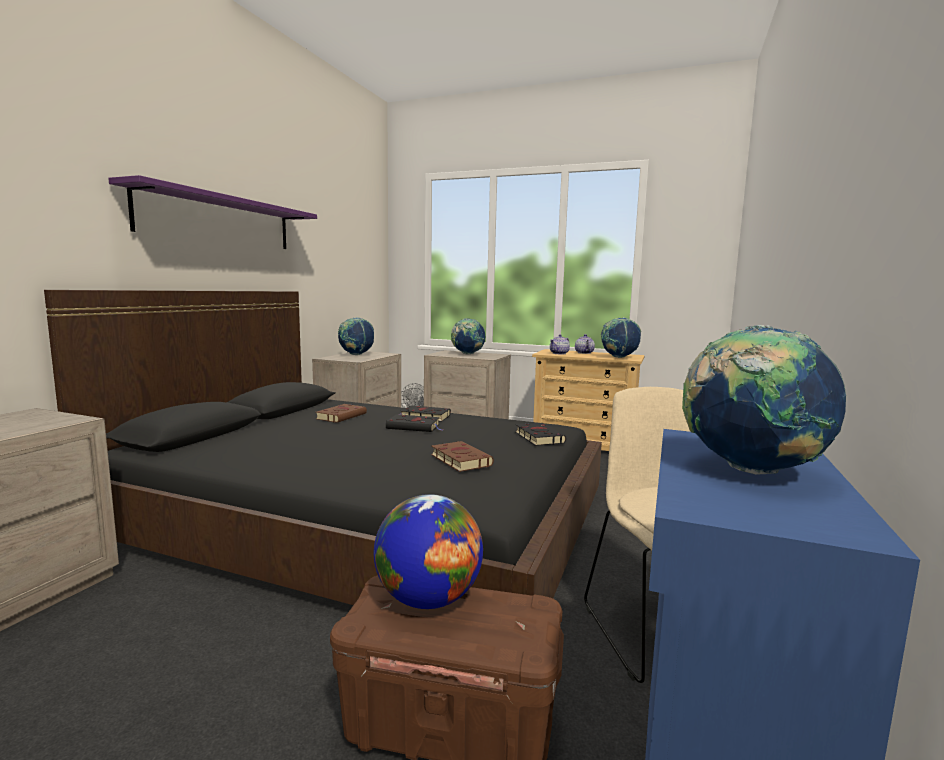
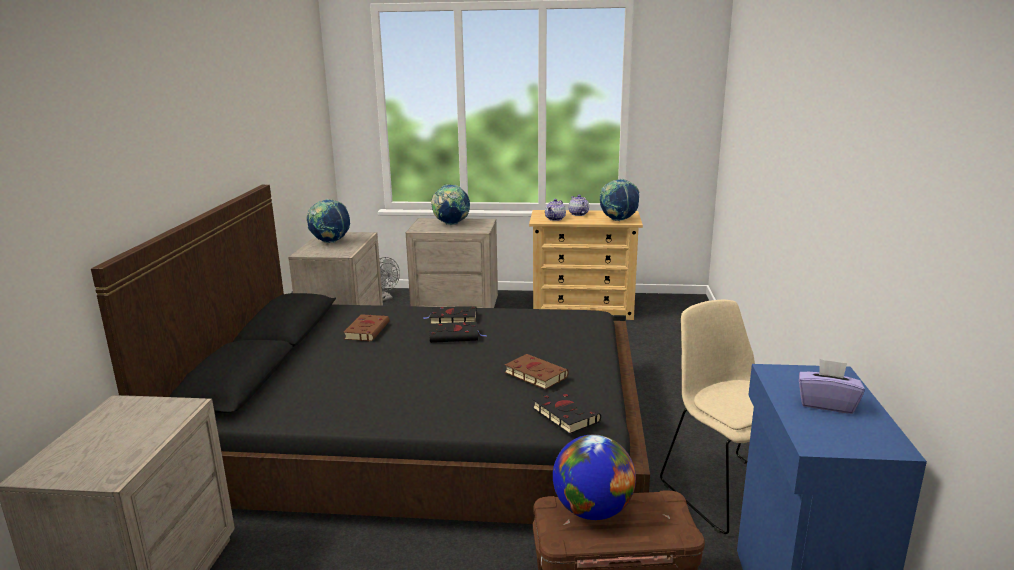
camera: 15 degrees left, 10 degrees up
(219, 221) = (197, 129): purple shelf -> none
(538, 437) = (580, 332): black book -> black book (564, 414)
(750, 471) = (826, 404): globe -> purple tissue box

